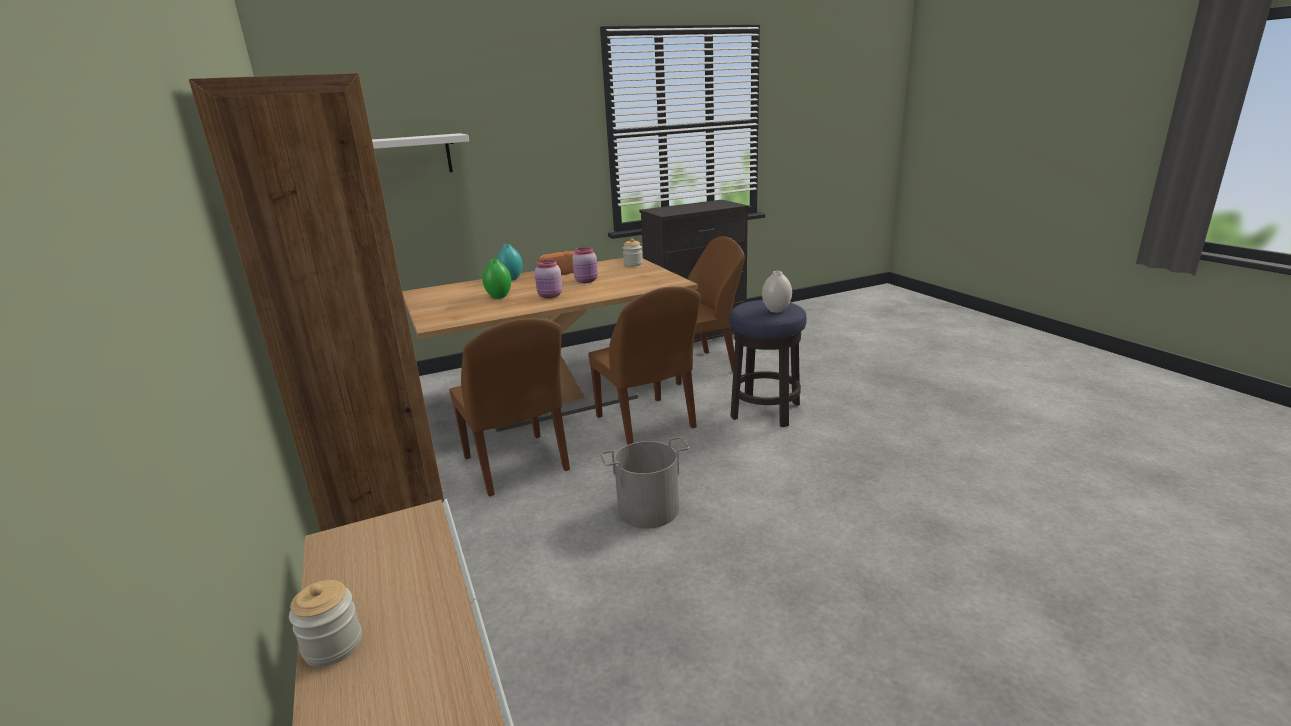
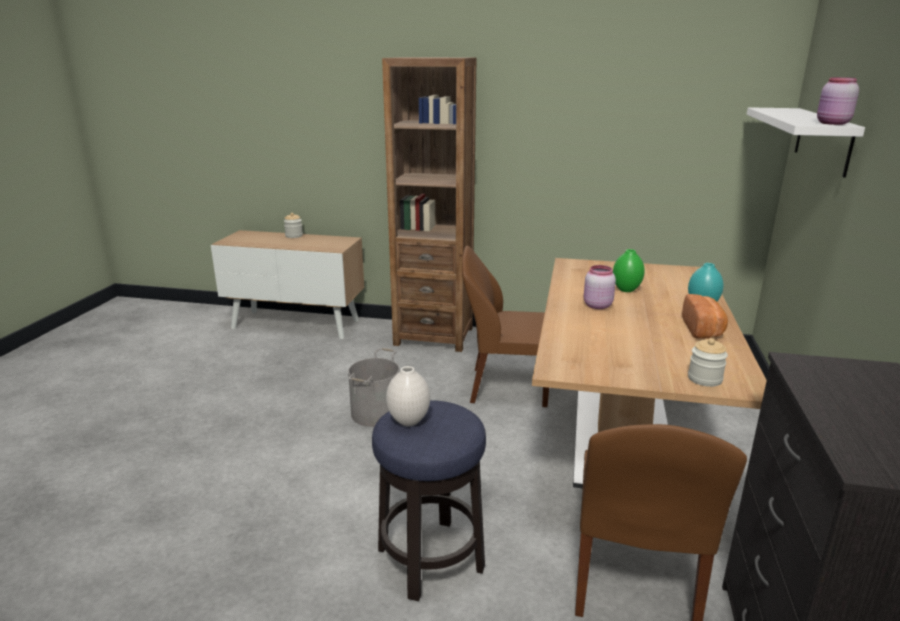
camera: 125 degrees right, 0 degrees up
(587, 281) = (639, 332): pink jar -> pink jar (832, 123)
(646, 423) = (504, 466): brown chair -> none

